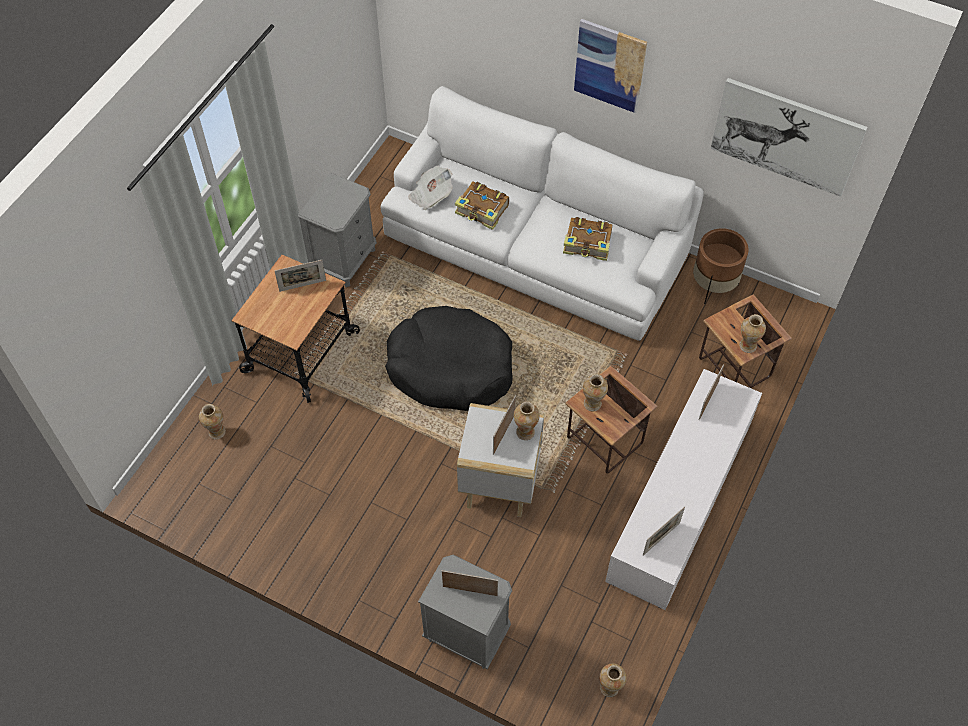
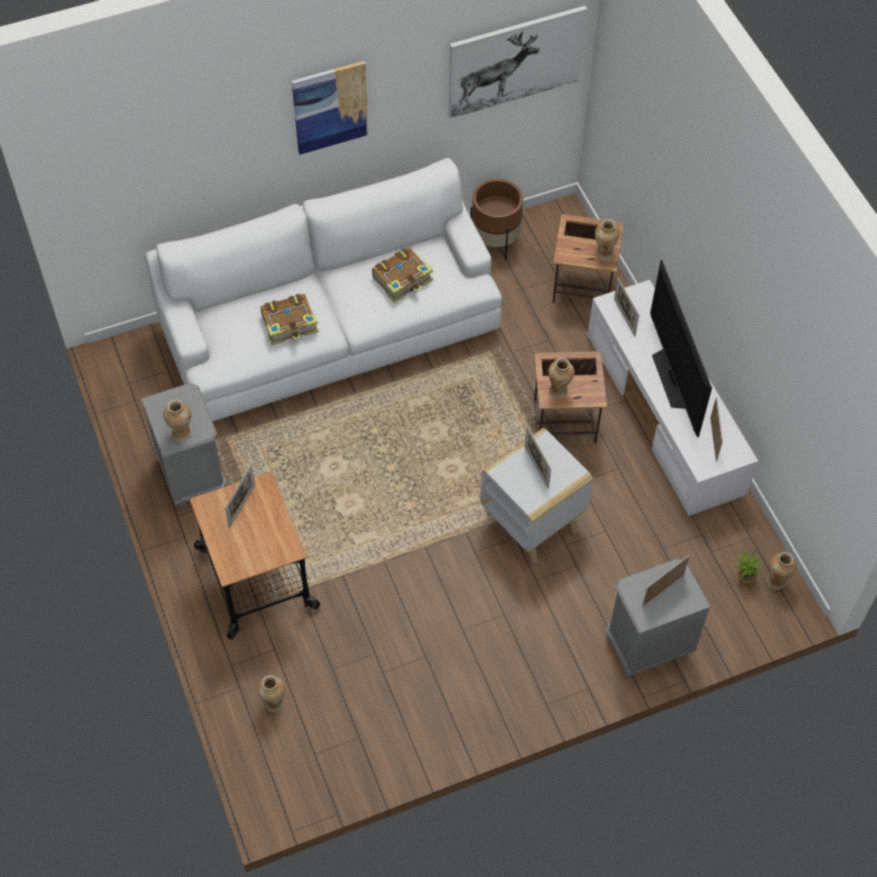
camera: 50 degrees left, 0 degrees up
(431, 195) = (231, 349): newspaper -> none
(450, 368) = (389, 477): black dog bed -> none
(525, 431) = (548, 451): vase -> vase (181, 433)
(589, 660) = (742, 578): none -> potted plant
(688, 473) = (674, 379): none -> television

